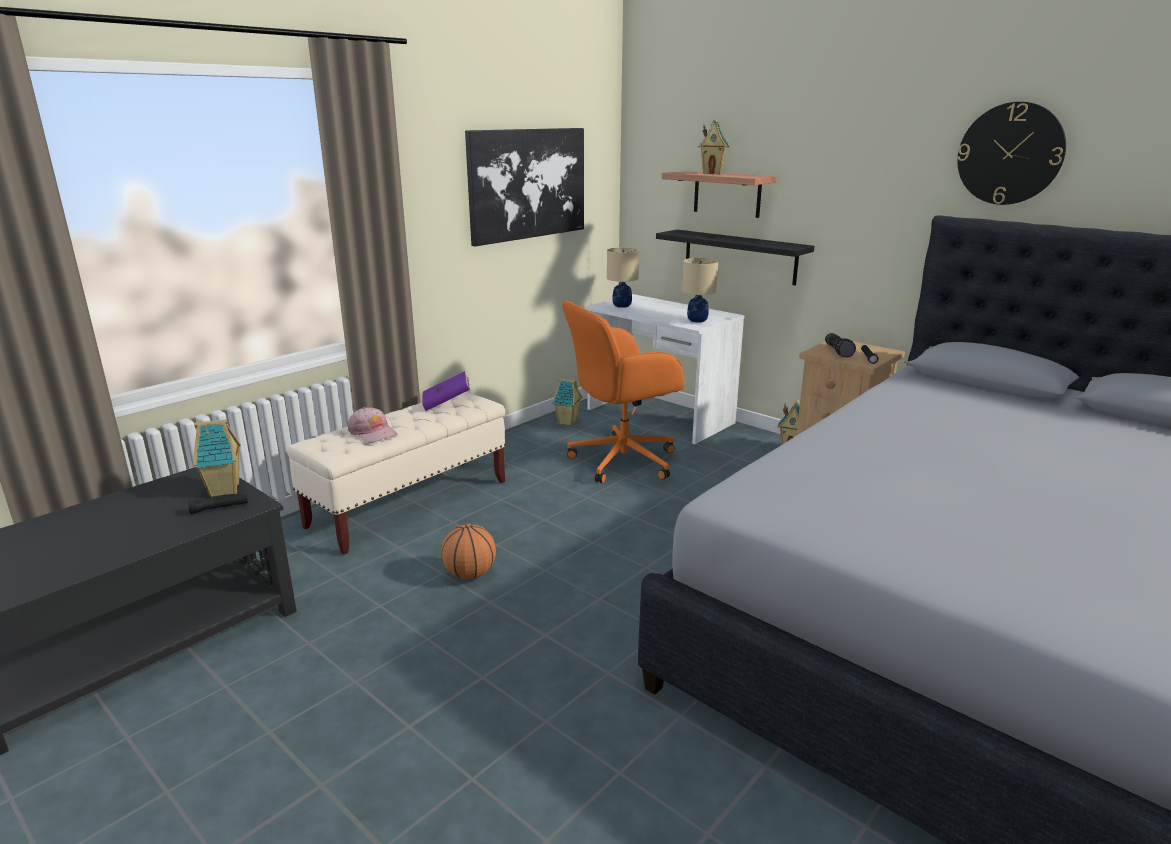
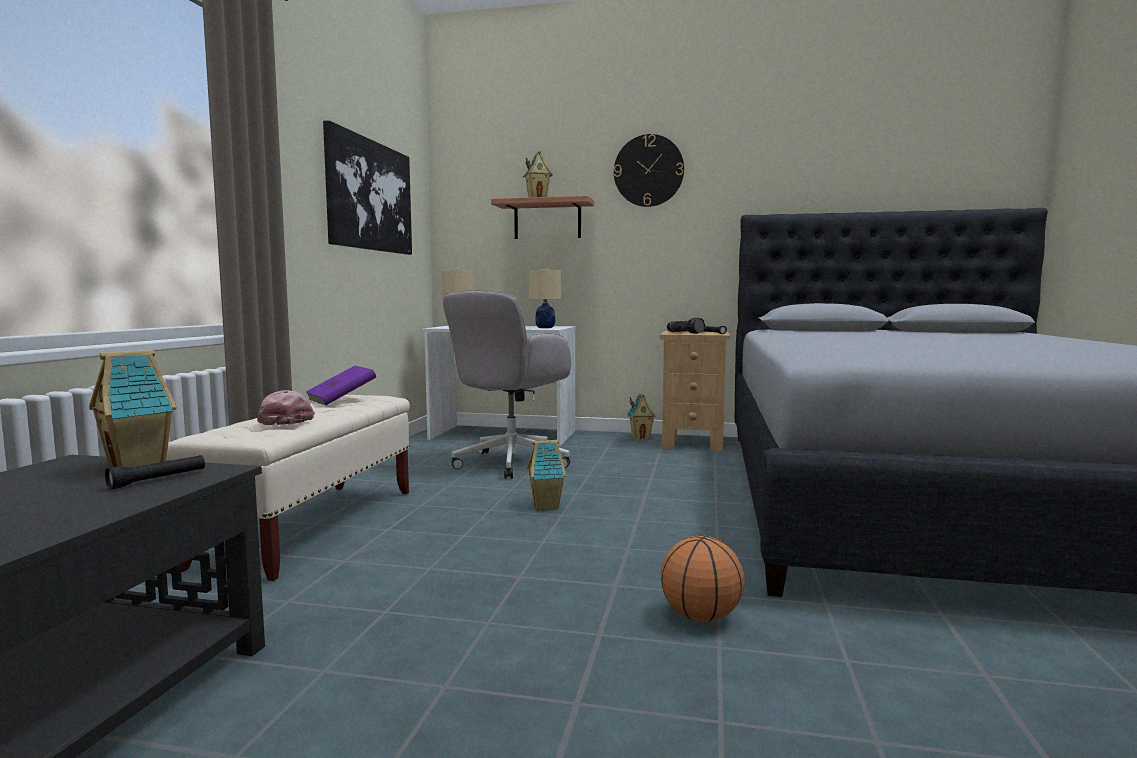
camera: 30 degrees left, 15 degrees down
(373, 432) = (284, 420): pink cap -> pink cap turned 135 degrees counterclockwise
(470, 574) = (465, 562): basketball -> basketball (701, 617)
(568, 422) = (419, 449): toy house -> toy house (547, 506)
(622, 461) = (510, 463): orange office chair -> grey office chair
(739, 256) = (564, 274): black shelf -> none
(1010, 154) = (784, 169): wall clock -> wall clock (648, 171)

